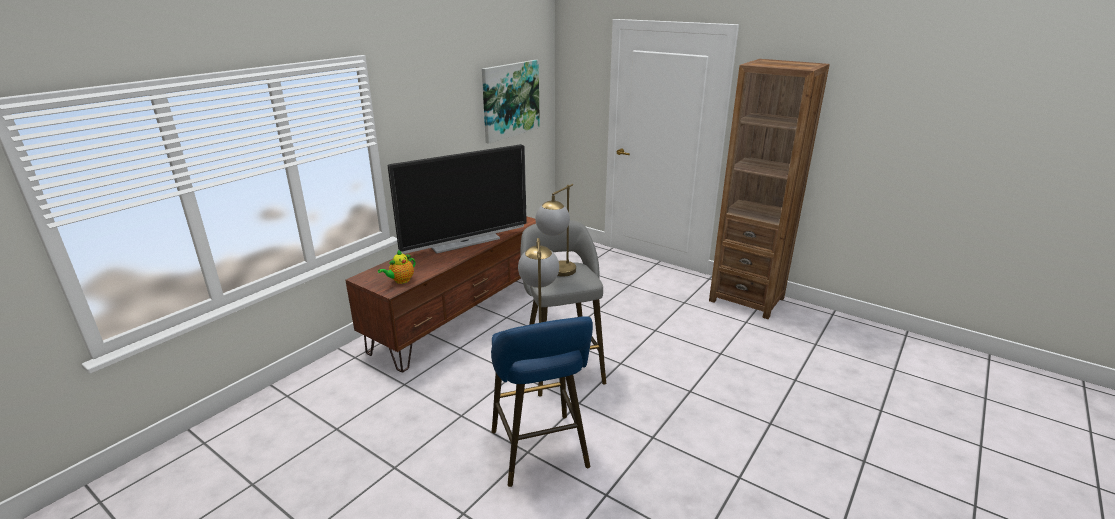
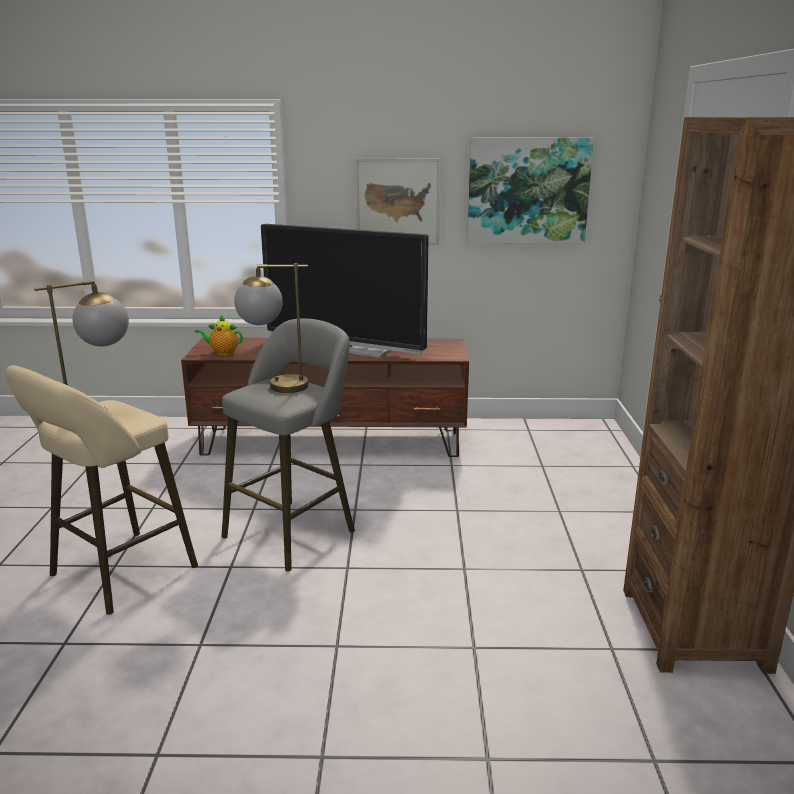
camera: 55 degrees right, 5 degrees down
(446, 124) = (398, 202): none -> picture
(541, 453) = (117, 574): blue stool -> beige stool

